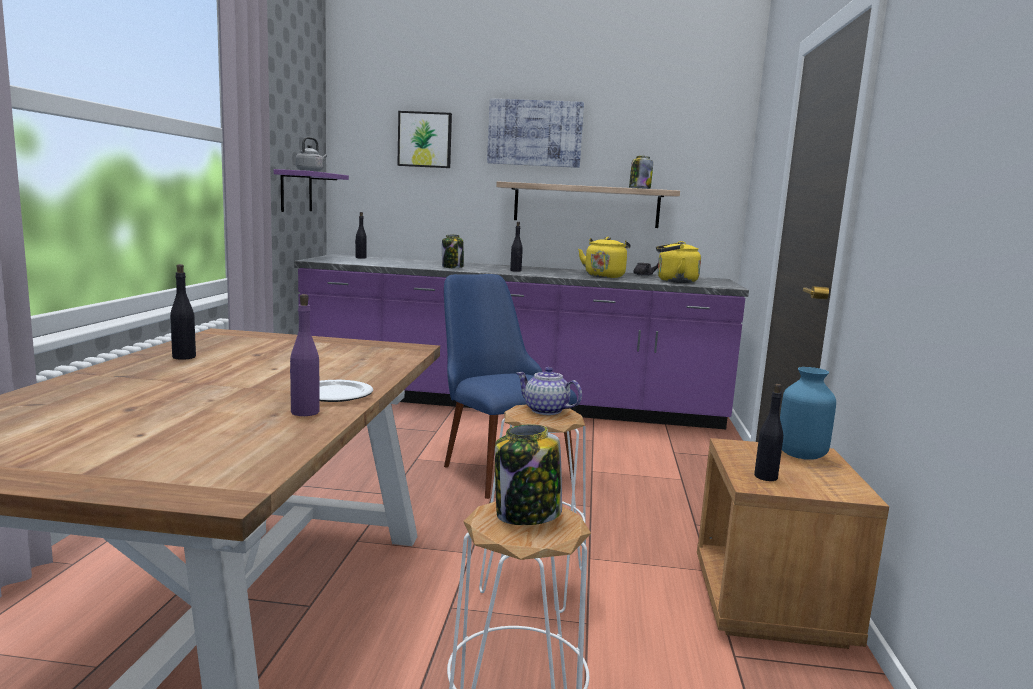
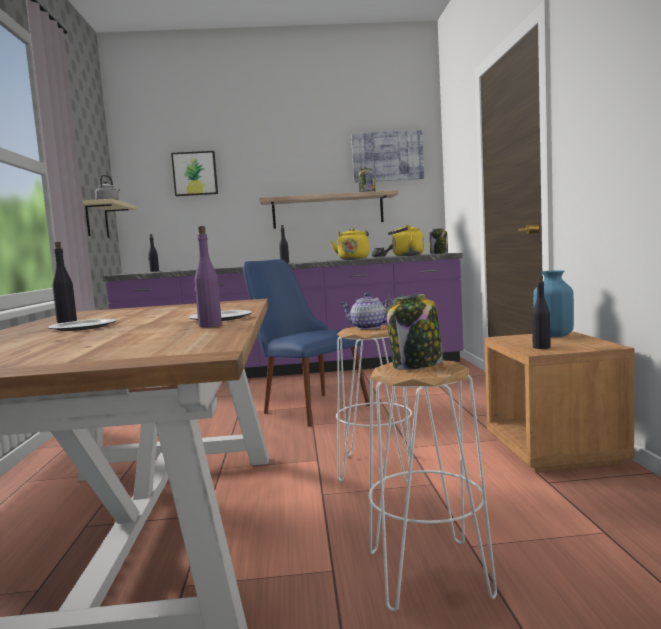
camera: 10 degrees left, 5 degrees down
(184, 379) = (84, 327): none -> plate
(296, 191) = (97, 220): purple shelf -> beige shelf
(452, 267) = (234, 266): jar -> jar (439, 253)
(535, 133) = (281, 160): picture -> picture (387, 156)

